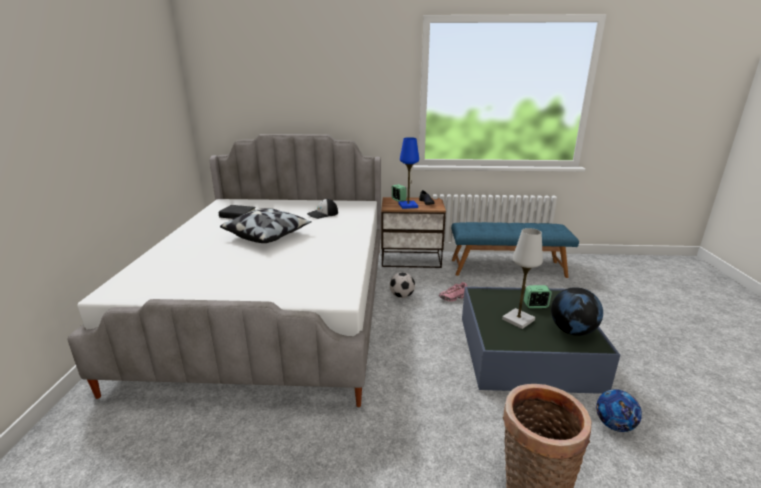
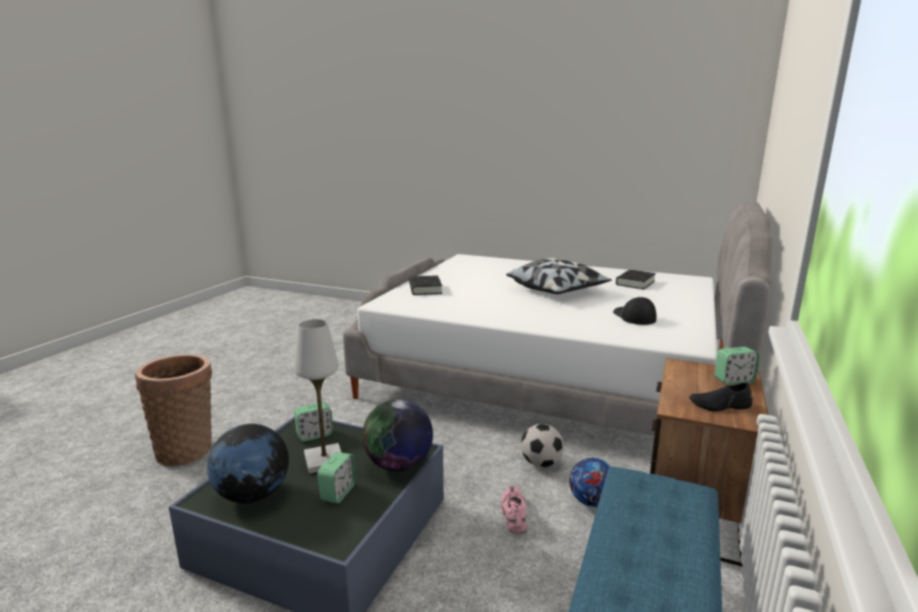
camera: 110 degrees right, 5 degrees down
(277, 288) = (425, 289): none -> black book
(408, 205) = (691, 382): blue table lamp -> none
(494, 295) = (398, 465): none -> globe
(499, 333) = (315, 435): none -> alarm clock
(614, 425) = (153, 539): football -> football (591, 502)

